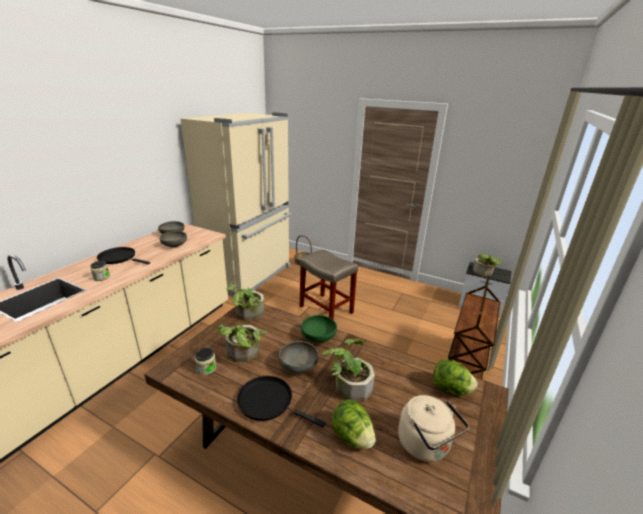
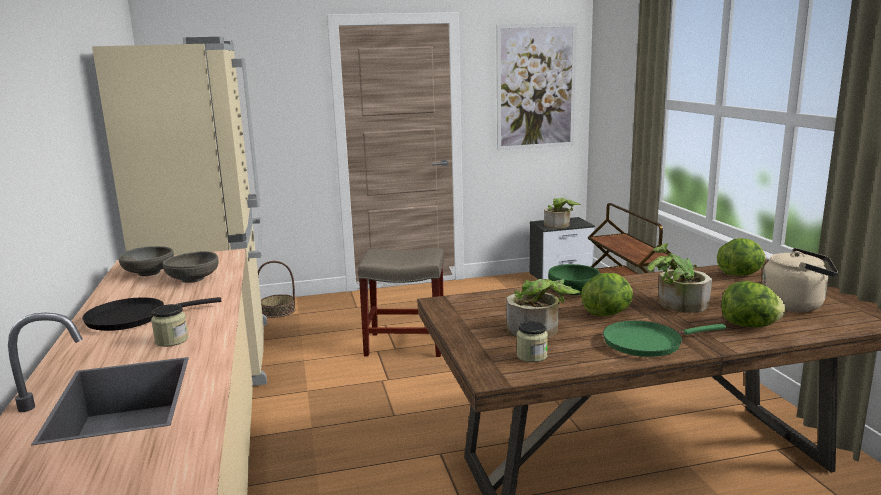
camera: 40 degrees left, 10 degrees down
(247, 315) = (458, 308): potted plant -> none
(269, 402) = (646, 342): black frying pan -> green frying pan
(298, 365) = (608, 314): grey bowl -> lettuce
(499, 167) = (536, 87): none -> picture

